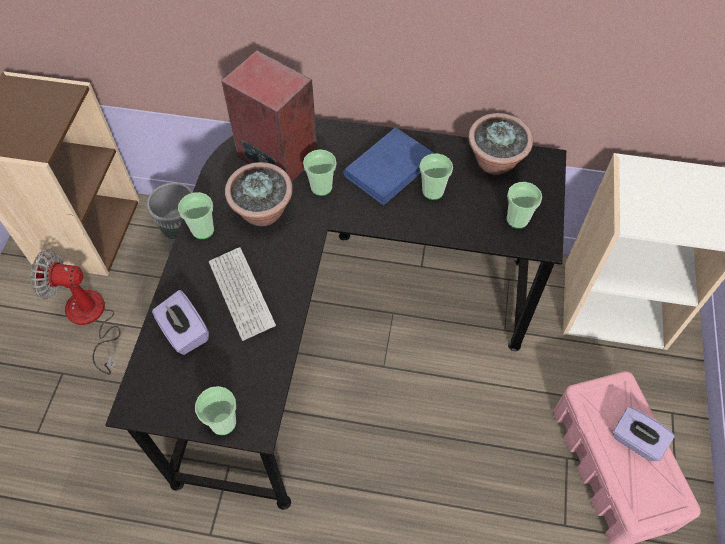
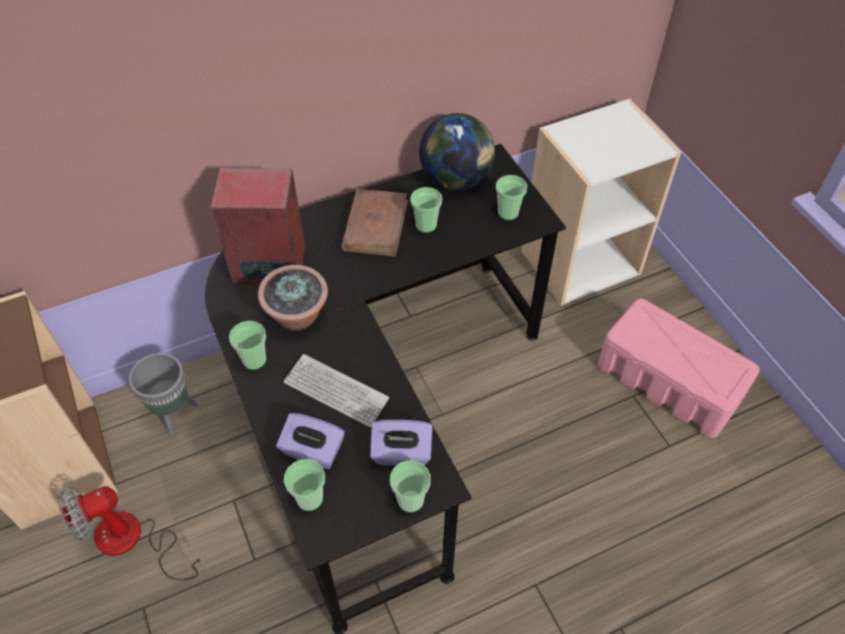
camera: 35 degrees left, 5 degrees down
(321, 187) = (331, 269): cup -> cup (309, 498)
(389, 168) = (375, 225): blue book -> brown book
(495, 163) = (456, 179): potted plant -> globe
(636, 441) = (682, 344): purple tissue box -> purple tissue box (401, 453)

